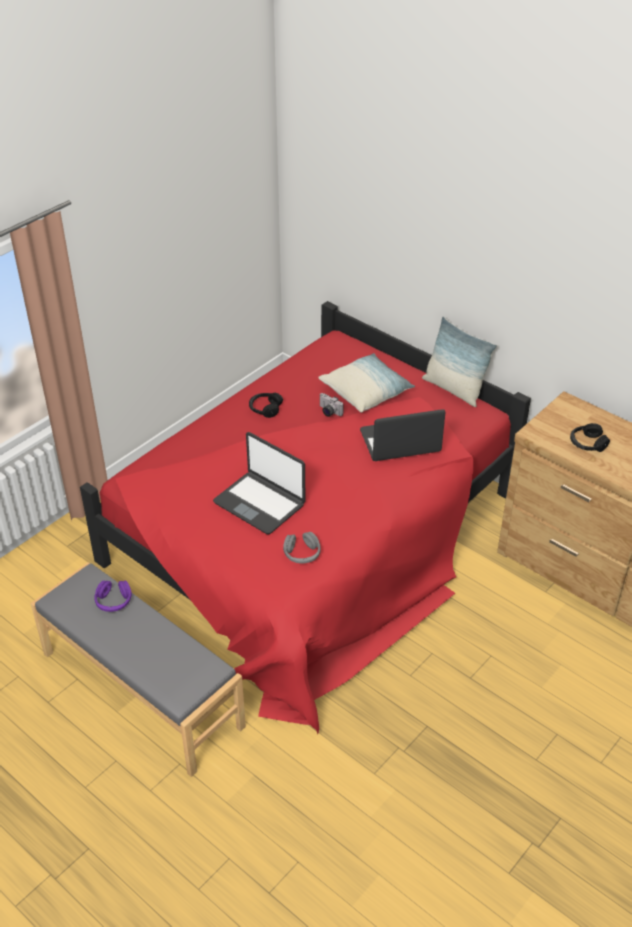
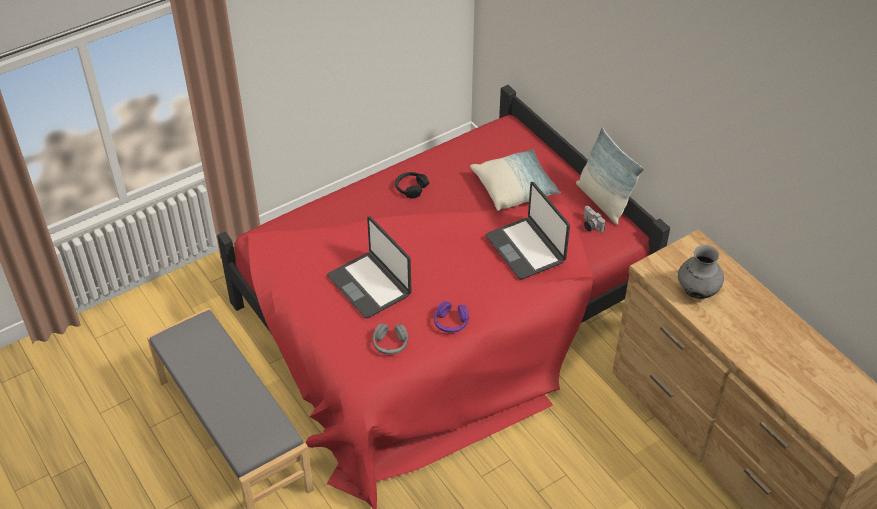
camera: 15 degrees right, 5 degrees up
(113, 601) = (217, 351): purple headphones -> purple headphones (451, 322)
(328, 412) = (469, 203): camera -> camera (590, 225)
(400, 442) = (526, 249): laptop -> laptop turned 120 degrees counterclockwise
(587, 443) = (697, 290): black headphones -> grey vase

